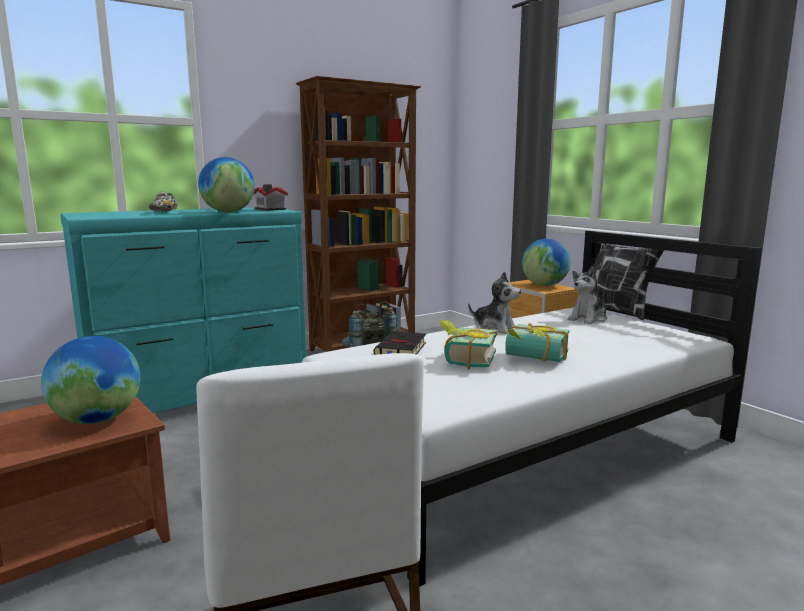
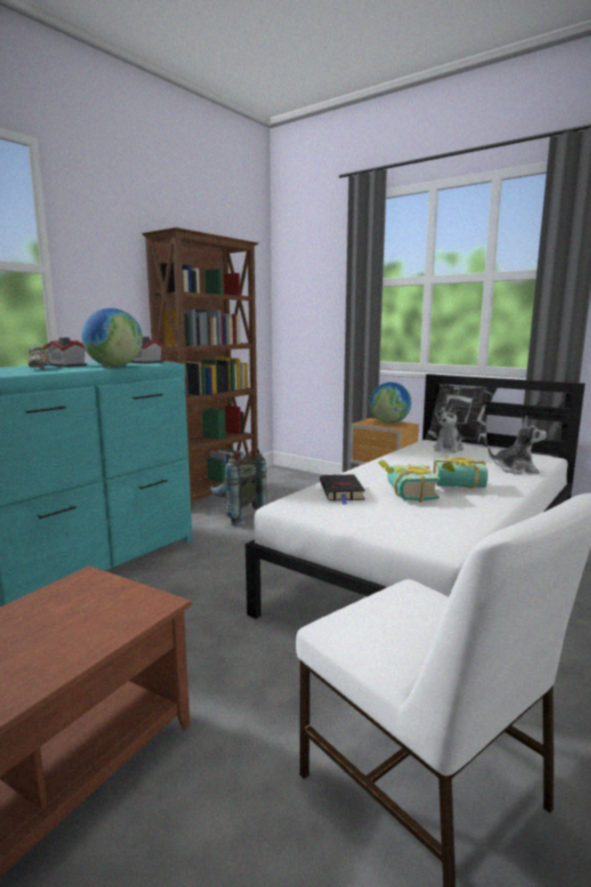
camera: 20 degrees left, 0 degrees up
(97, 420) = (108, 609): globe -> none
(196, 210) = (66, 365): none -> toy house
(495, 329) = (390, 464): plush toy -> plush toy (516, 469)

